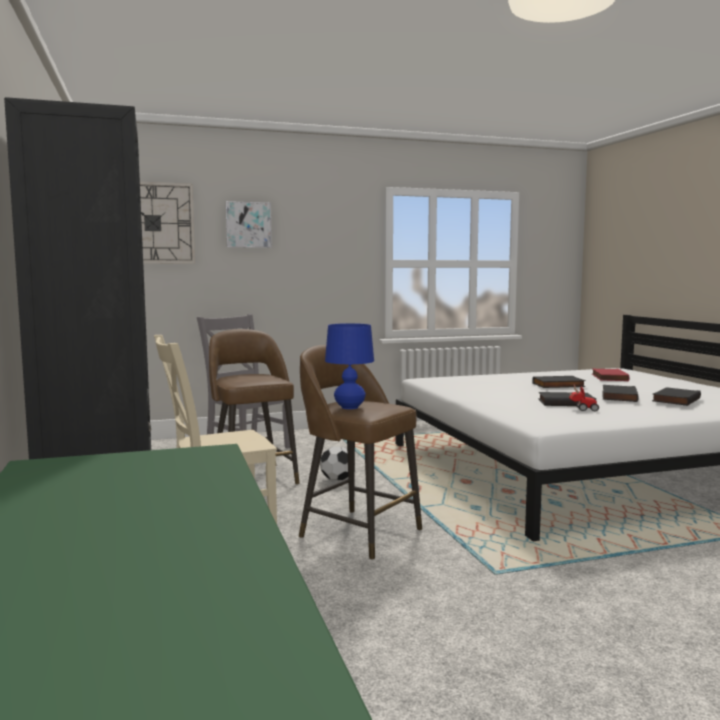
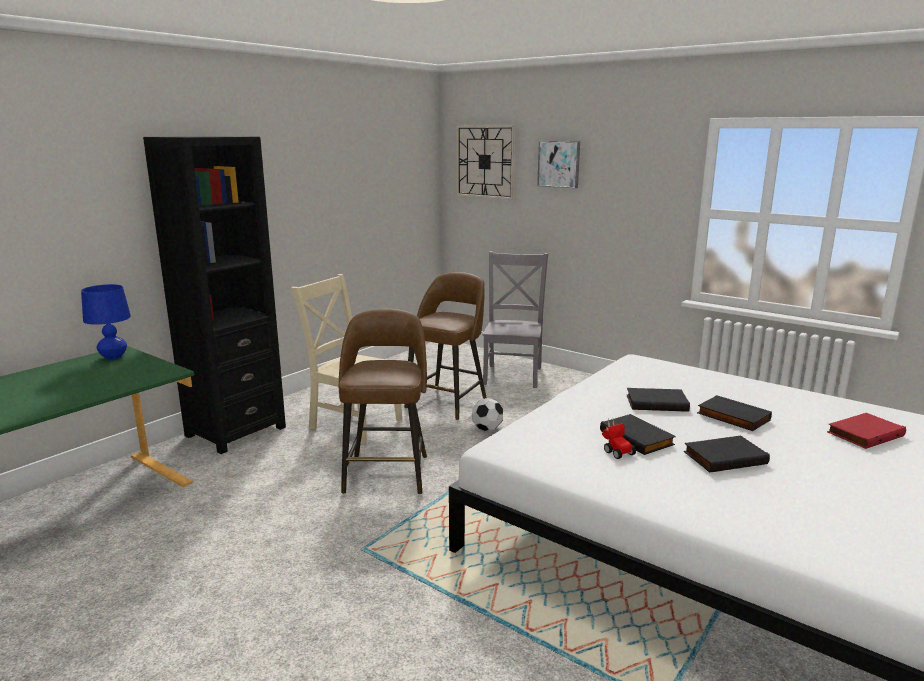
camera: 55 degrees right, 10 degrees up
(349, 407) = (368, 368): blue table lamp -> blue table lamp (113, 357)
(675, 399) = (769, 493): black book -> black book (657, 402)

